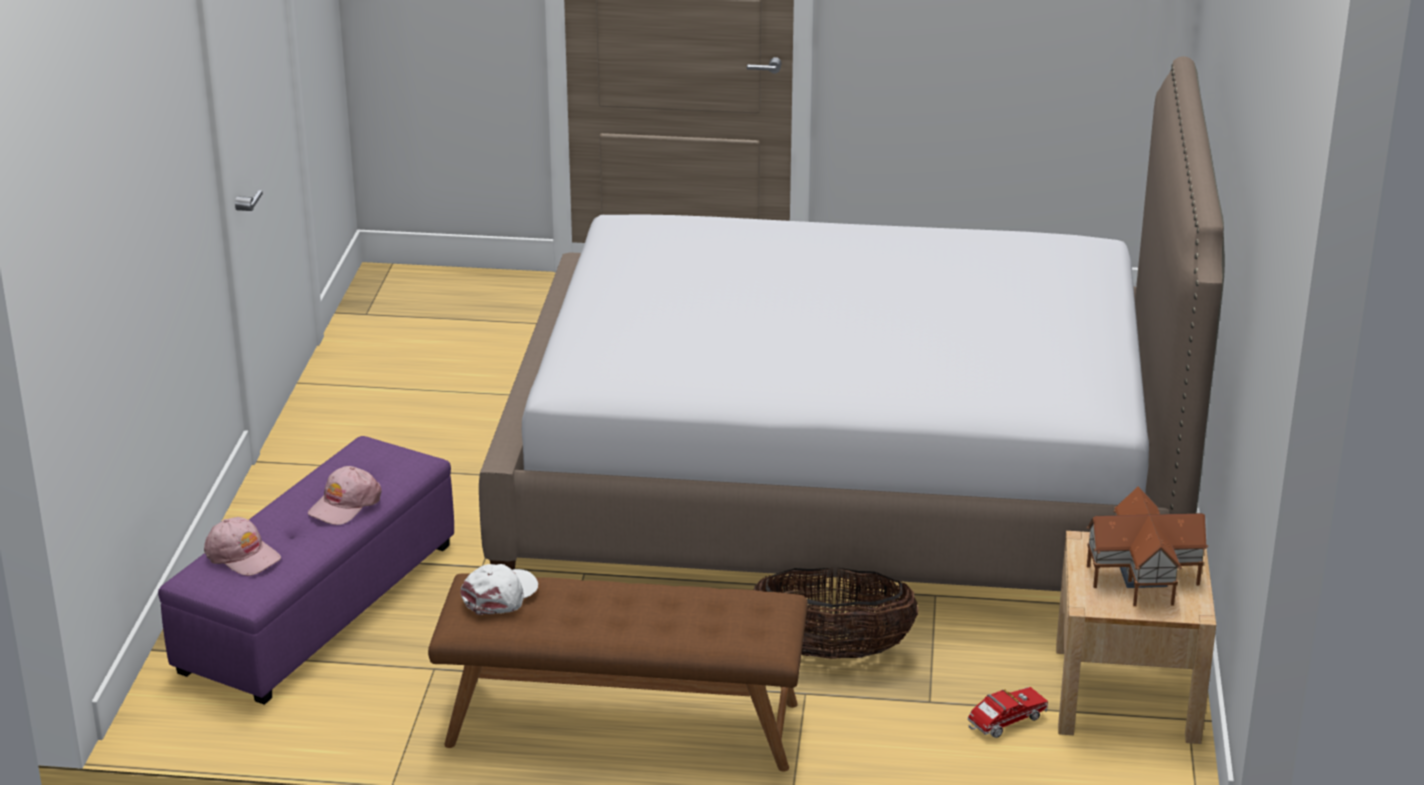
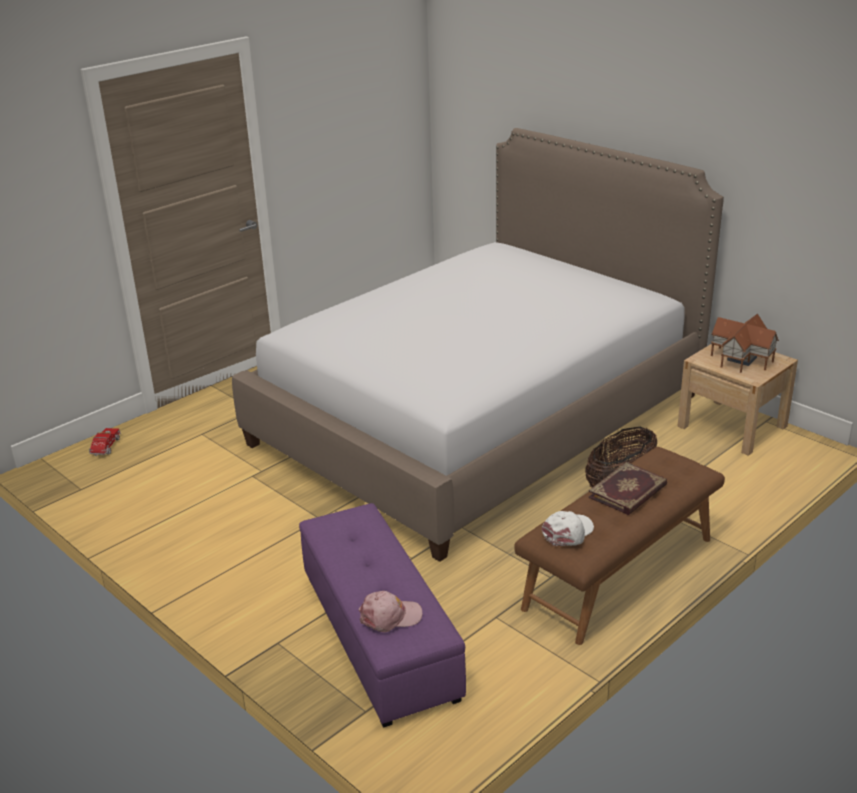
camera: 50 degrees left, 0 degrees up
(345, 505) = (381, 555): pink cap -> none
(500, 595) = (568, 532): white cap -> white cap turned 60 degrees clockwise
(643, 606) = (628, 492): none -> book
(1004, 723) = (726, 465): toy truck -> toy truck (105, 448)

